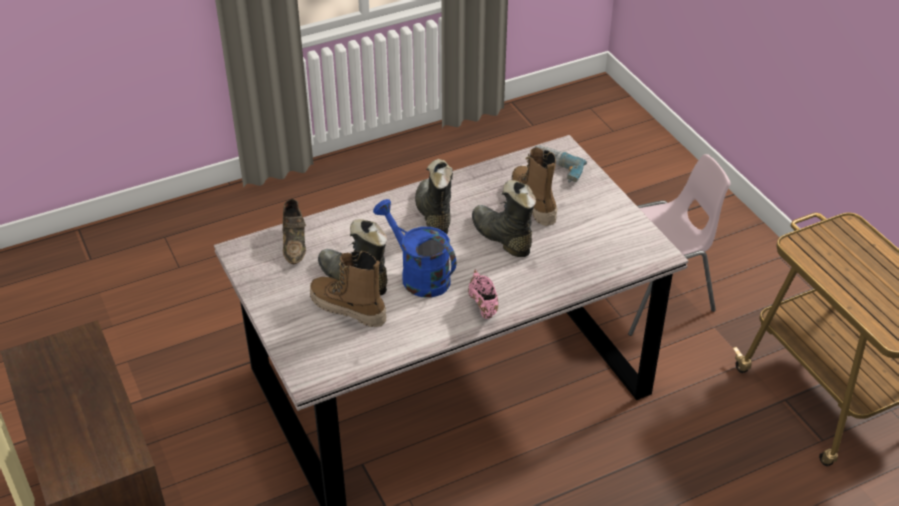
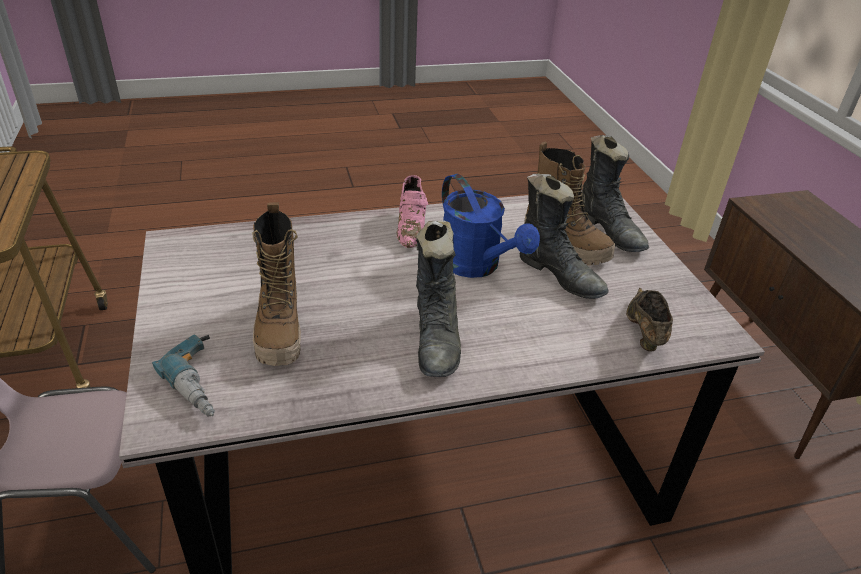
camera: 170 degrees left, 5 degrees down
(501, 237) = (354, 291): black boot -> black boot (609, 231)

